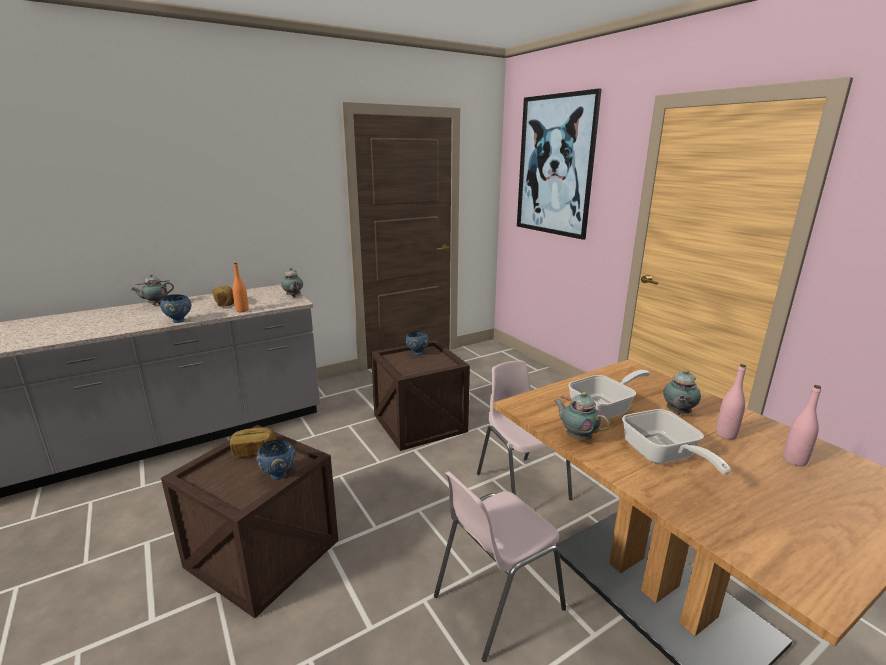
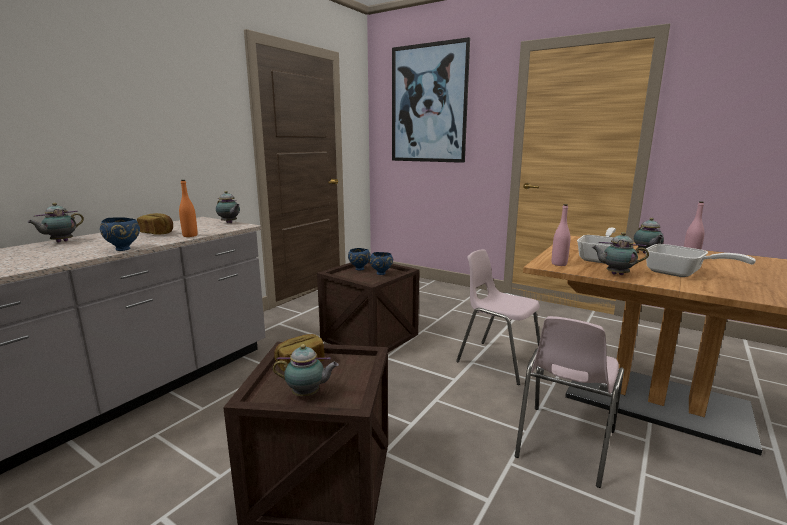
camera: 25 degrees left, 5 degrees down
(227, 484) = (307, 394): none -> teapot
(279, 475) = (354, 374): blue bowl -> blue bowl (381, 273)
(794, 461) = (743, 263): pink bottle -> pink bottle (559, 264)

